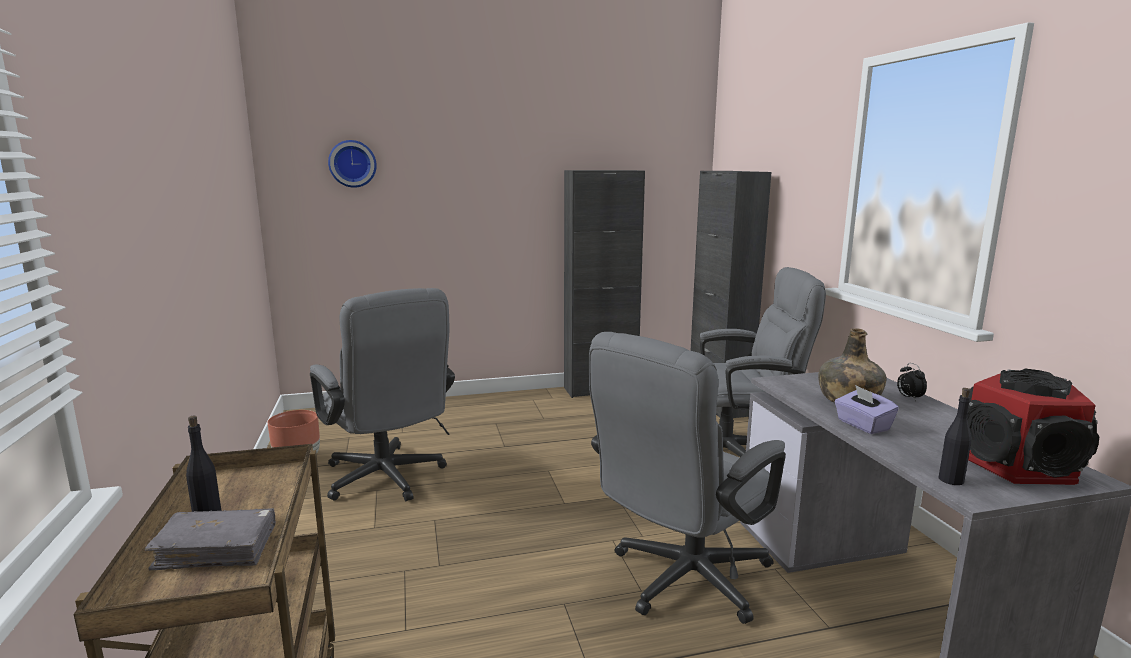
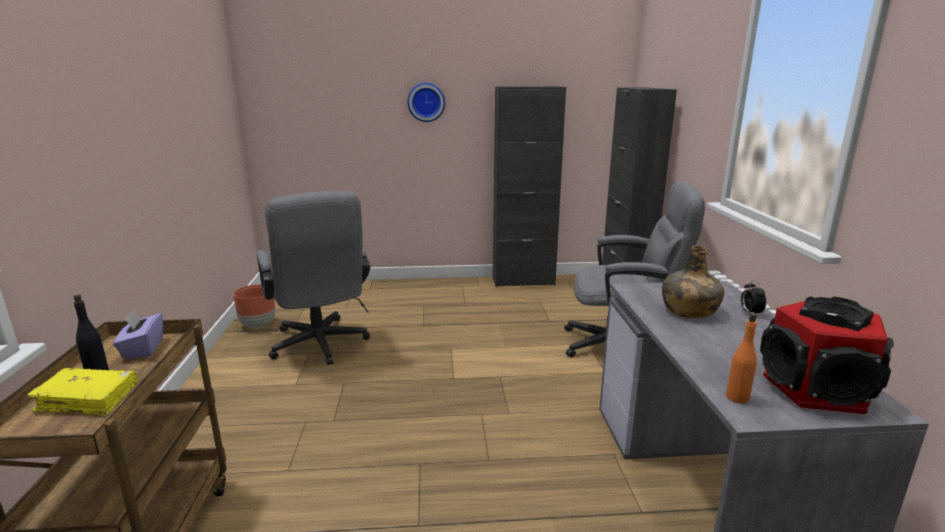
camera: 10 degrees right, 5 degrees up
(217, 549) = (88, 399): grey book -> yellow book
(352, 164) = (313, 81): wall clock -> wall clock (426, 102)
(681, 582) = (525, 456): grey office chair -> none
(862, 425) = (685, 337): purple tissue box -> purple tissue box (143, 349)
(951, 480) = (737, 397): black bottle -> orange bottle

